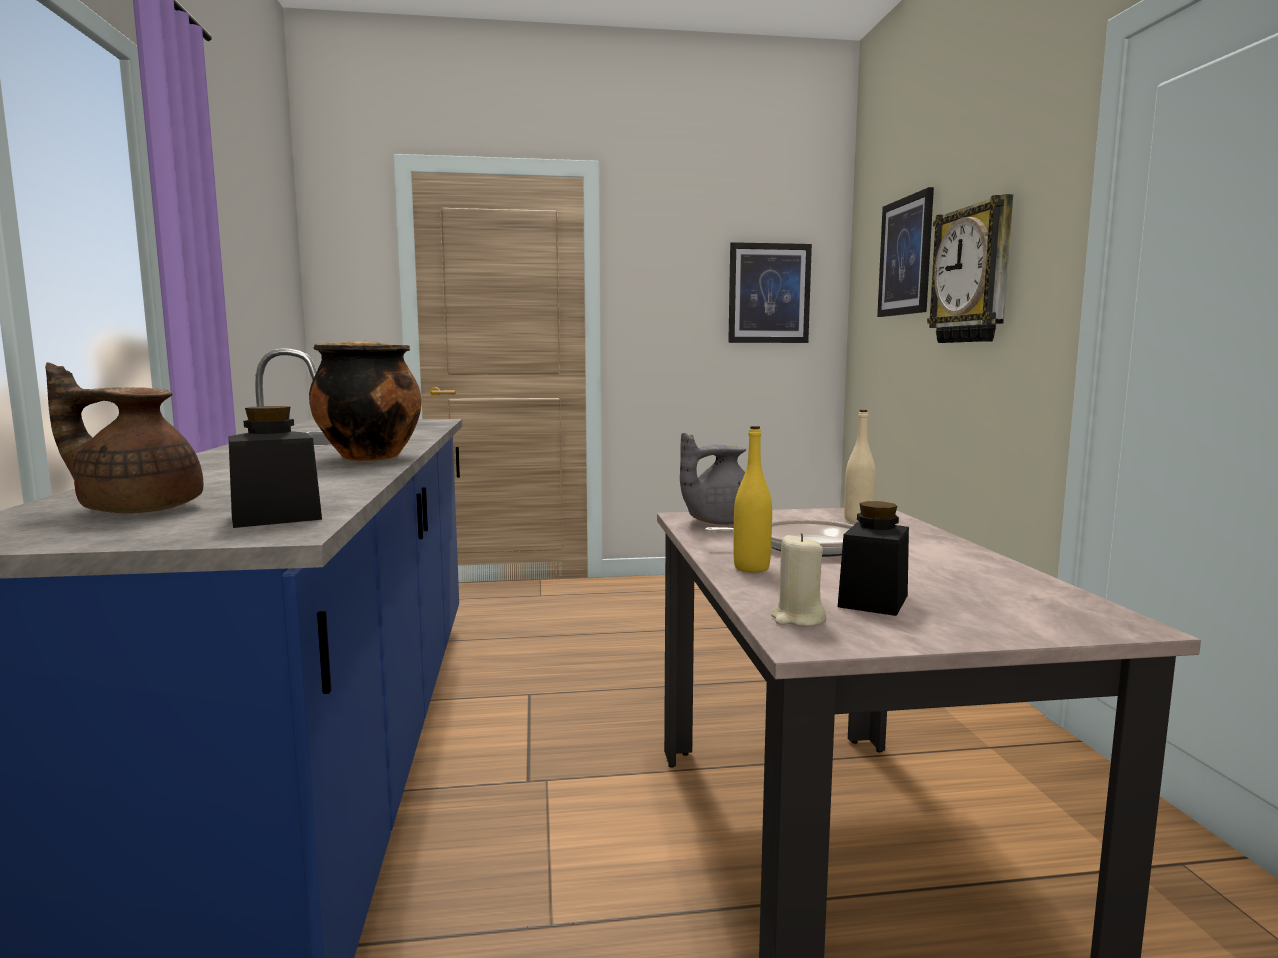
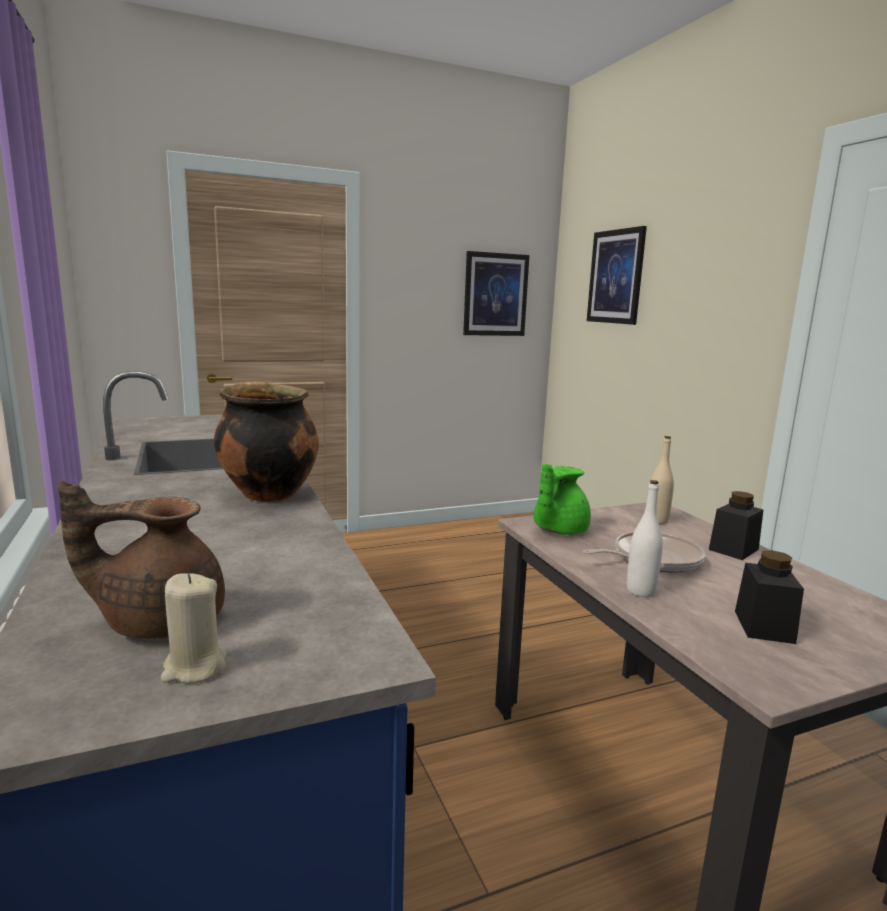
camera: 15 degrees left, 5 degrees up
(276, 517) = (327, 626): black jar -> black jar (733, 549)
(717, 522) = (558, 530): grey teapot -> green teapot
(751, 568) = (640, 591): yellow bottle -> white bottle
(798, 619) = (735, 656): beige candle -> beige candle (194, 668)
(973, 275) = (684, 303): wall clock -> none

